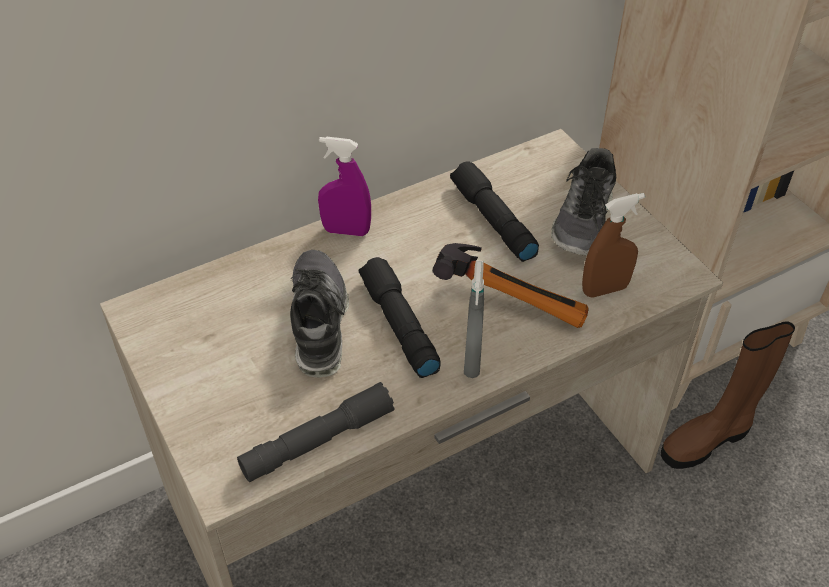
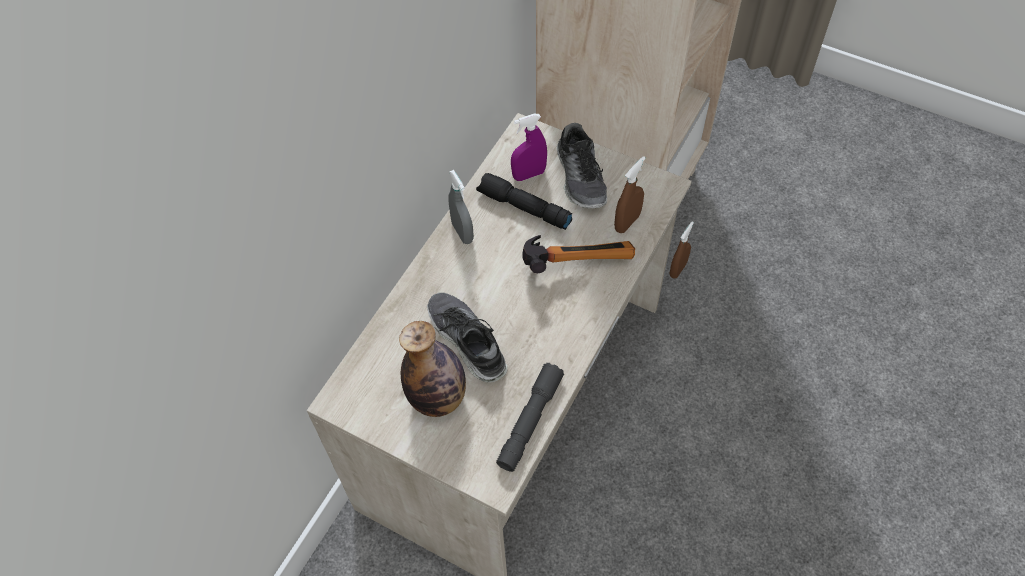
camera: 30 degrees left, 10 degrees up
(238, 361) = (438, 398): none -> bottle
(346, 231) = (433, 265): purple spray bottle -> purple spray bottle (529, 174)
(398, 325) = (519, 316): black flashlight -> none
(472, 360) = (582, 315): grey spray bottle -> grey spray bottle (462, 232)
(708, 440) = (678, 269): brown boot -> brown spray bottle

